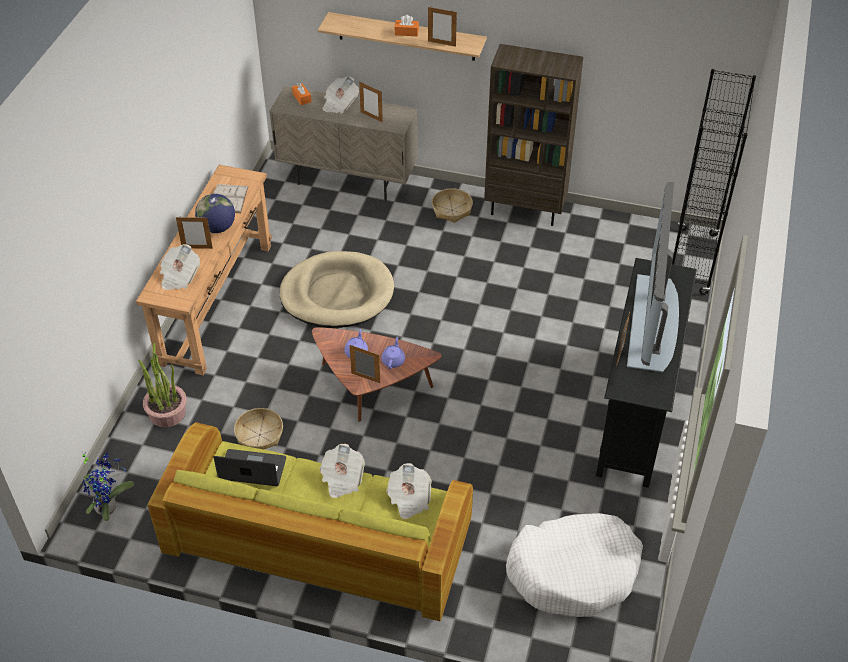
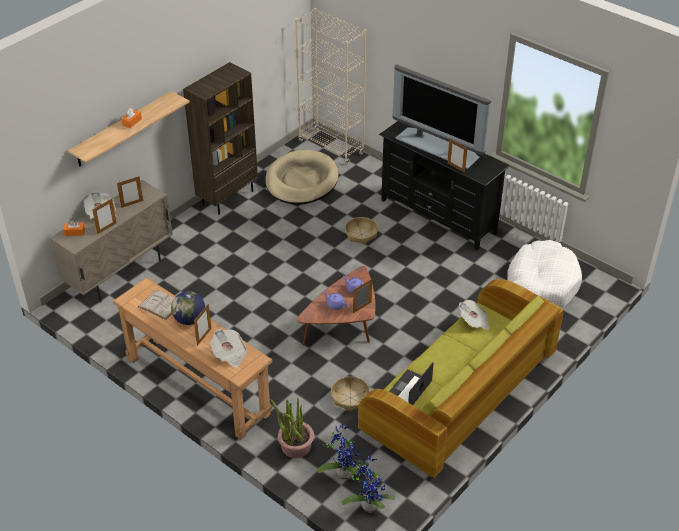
camera: 65 degrees left, 5 degrees down
(147, 467) = (343, 471): none -> potted plant
(337, 294) = (239, 316): beige dog bed -> beige dog bed (301, 181)
(342, 479) = (441, 348): newspaper -> none
(441, 43) = (161, 111): picture frame -> picture frame (106, 228)
(452, 210) = (199, 231): basket -> basket (361, 234)
(692, 261) = (331, 147): black bookcase -> beige bookcase

